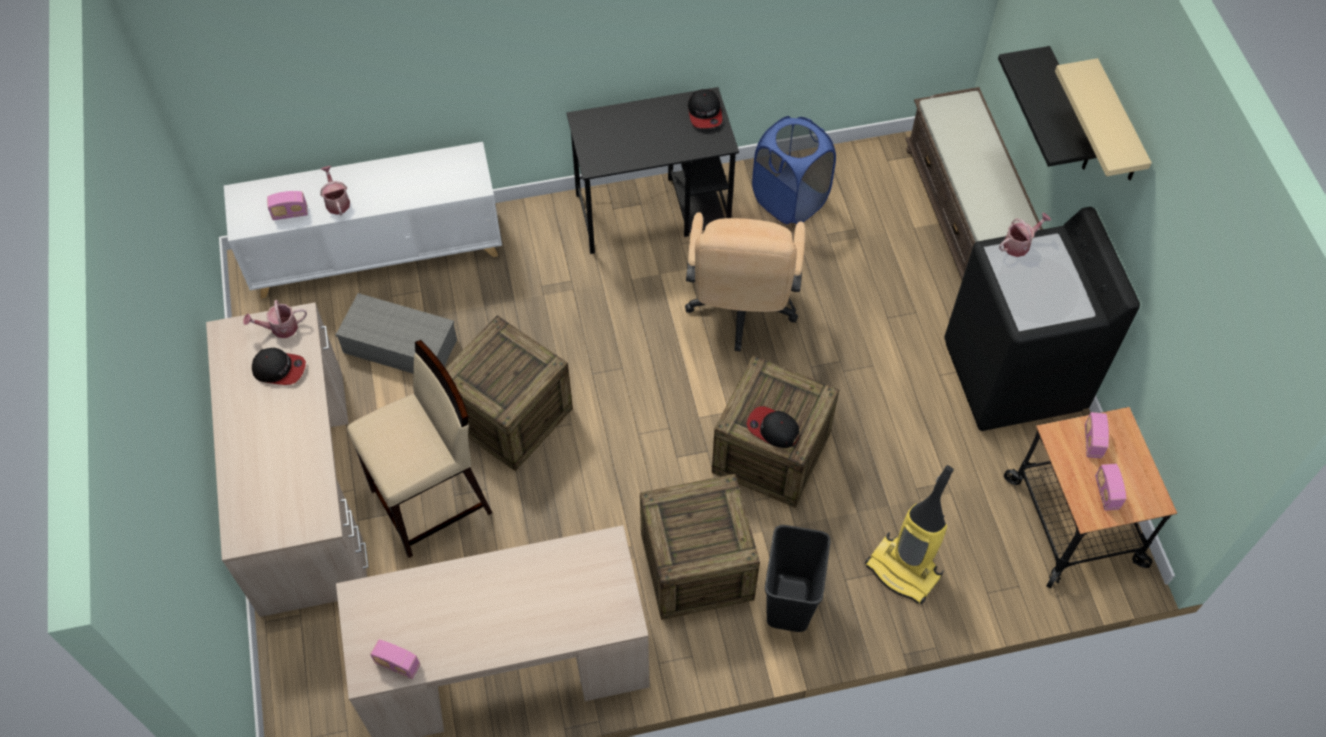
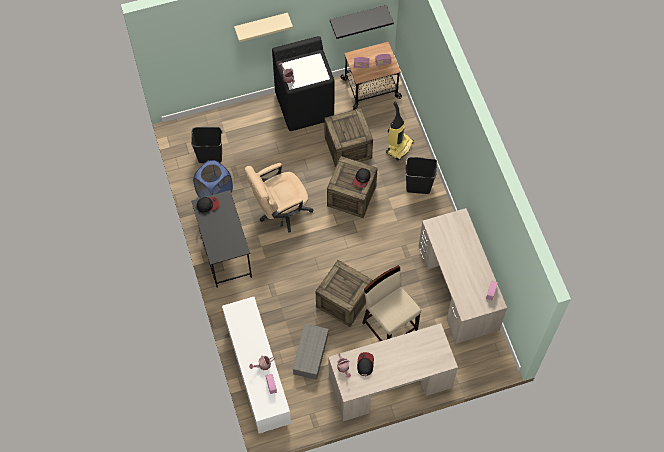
camera: 95 degrees left, 5 degrees up
(696, 566) = (407, 221): crate -> crate (348, 147)
(741, 311) = (280, 211): beige office chair -> beige office chair turned 150 degrees clockwise
(879, 194) = (210, 157): none -> black trash can
(965, 215) = (220, 122): brown bench -> none
(1070, 113) = (232, 49): black shelf -> black shelf (358, 17)

